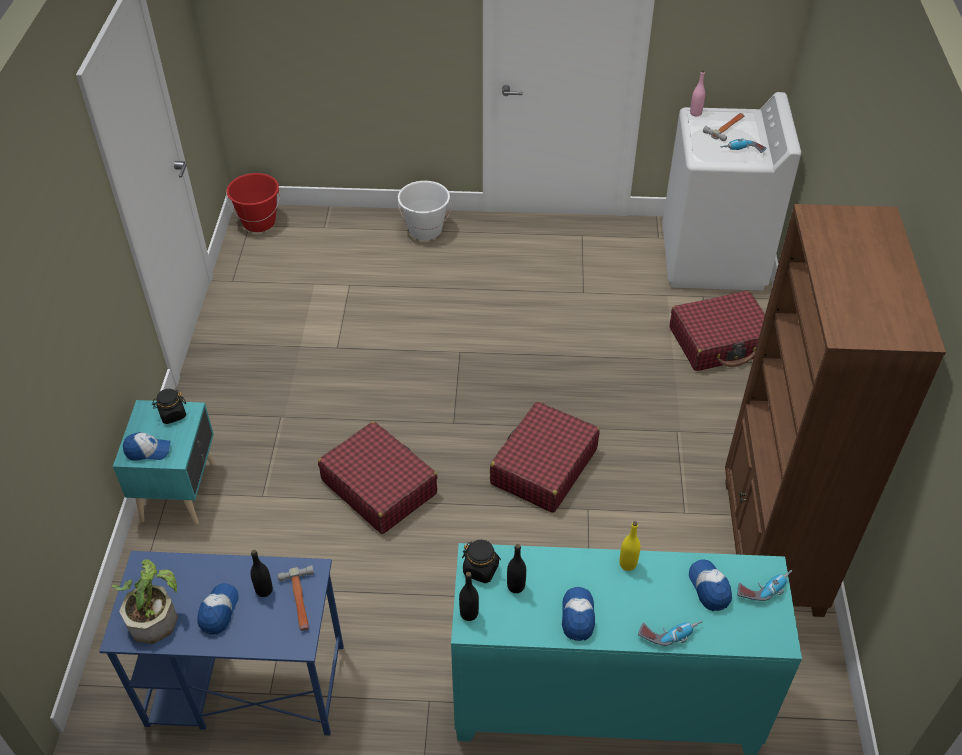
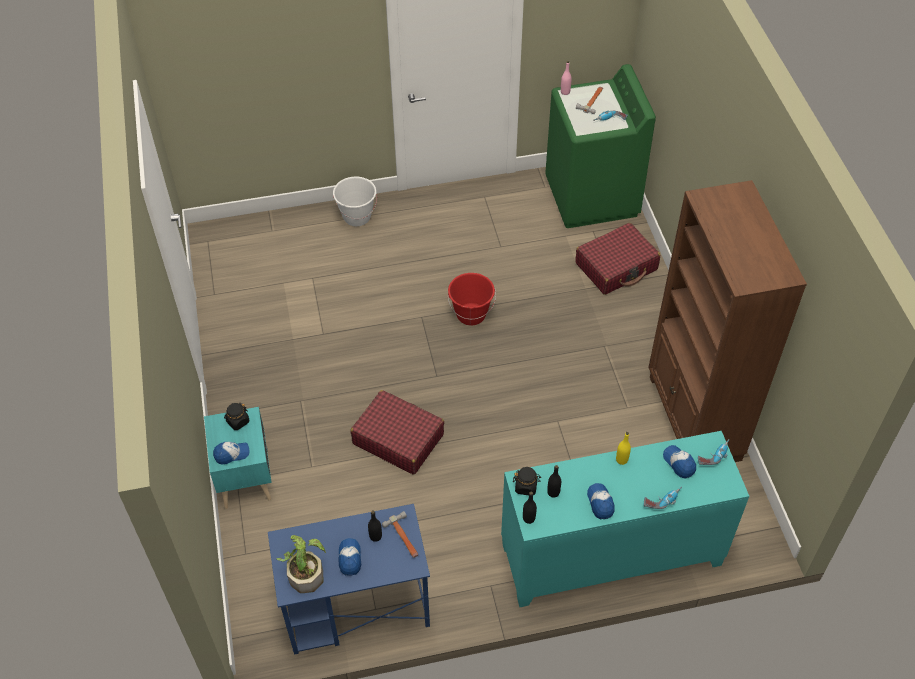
camera: 15 degrees left, 5 degrees up
(259, 222) = (215, 237): red bucket -> red bucket (471, 314)
(543, 467) = (515, 395): red suitcase -> none
(713, 258) = (592, 197): white washing machine -> green washing machine

